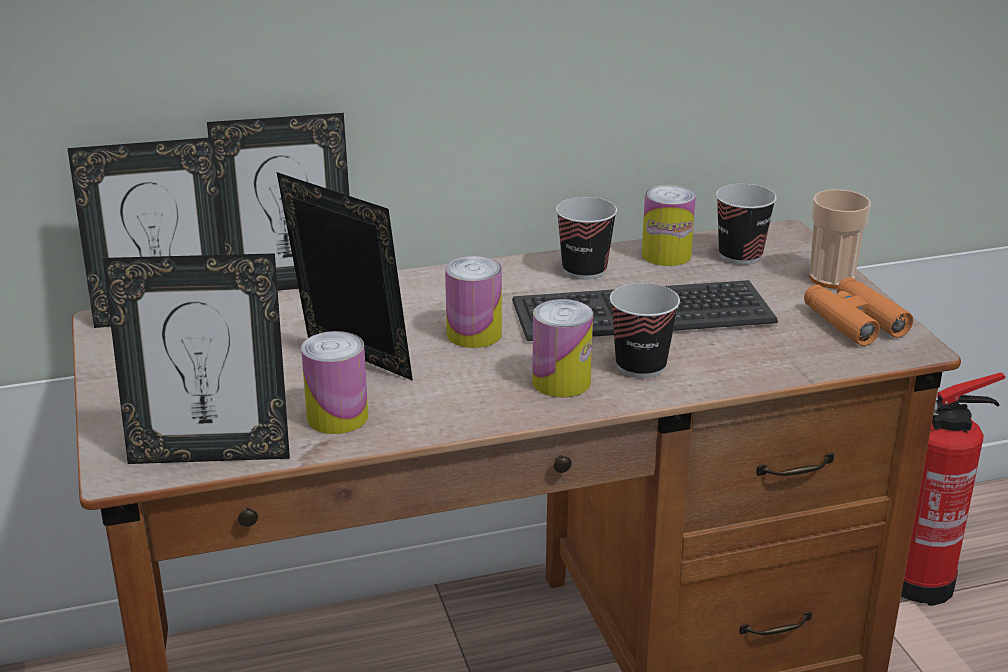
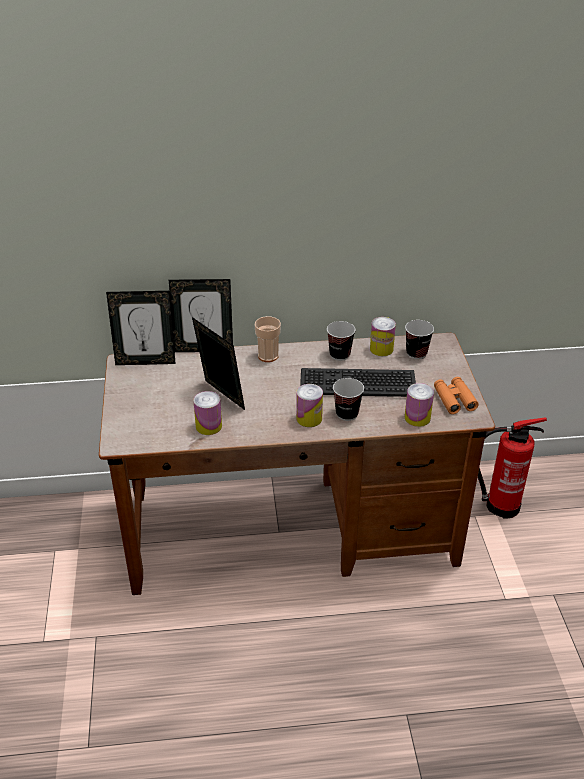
camera: 10 degrees right, 10 degrees up
(210, 453) = (153, 439): picture frame -> none
(474, 334) = (278, 387): can -> can (417, 418)
(831, 278) = (454, 372): cup -> cup (268, 356)

